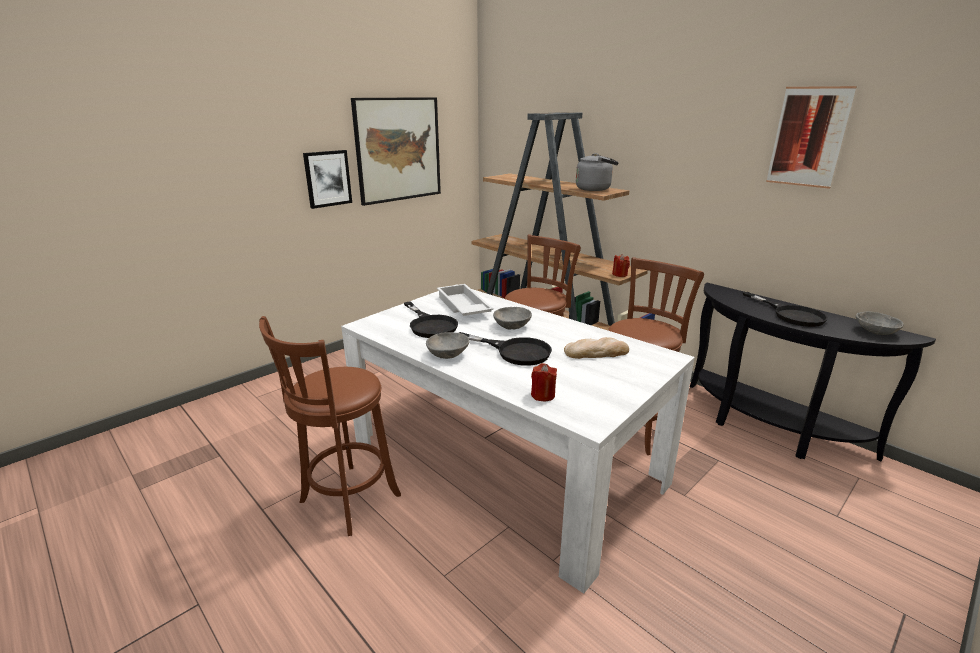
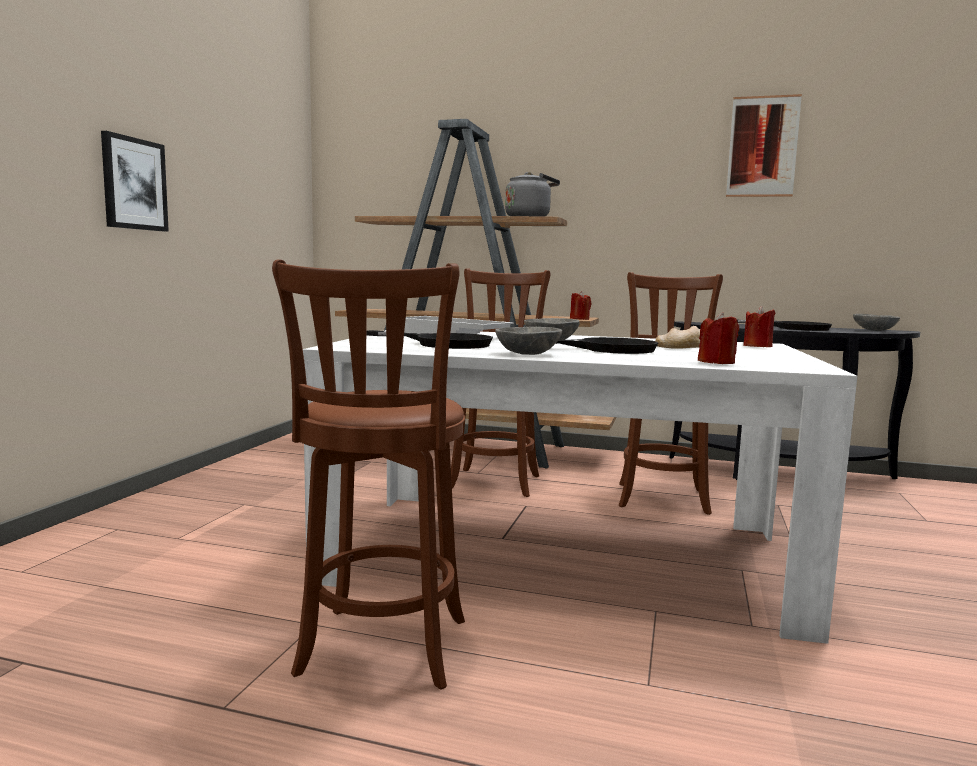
camera: 30 degrees left, 15 degrees down
(398, 150) = (226, 168): picture -> none
(652, 362) = (757, 346): none -> red candle

